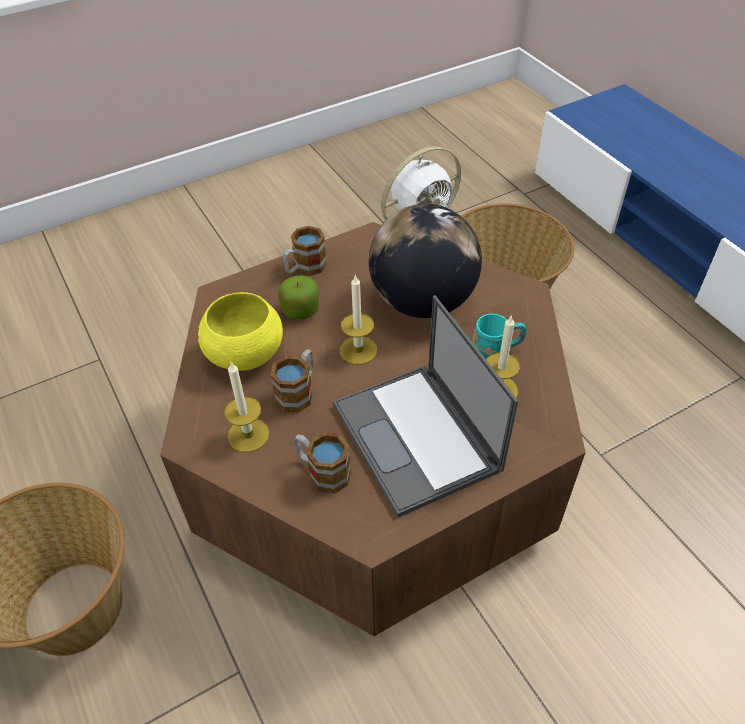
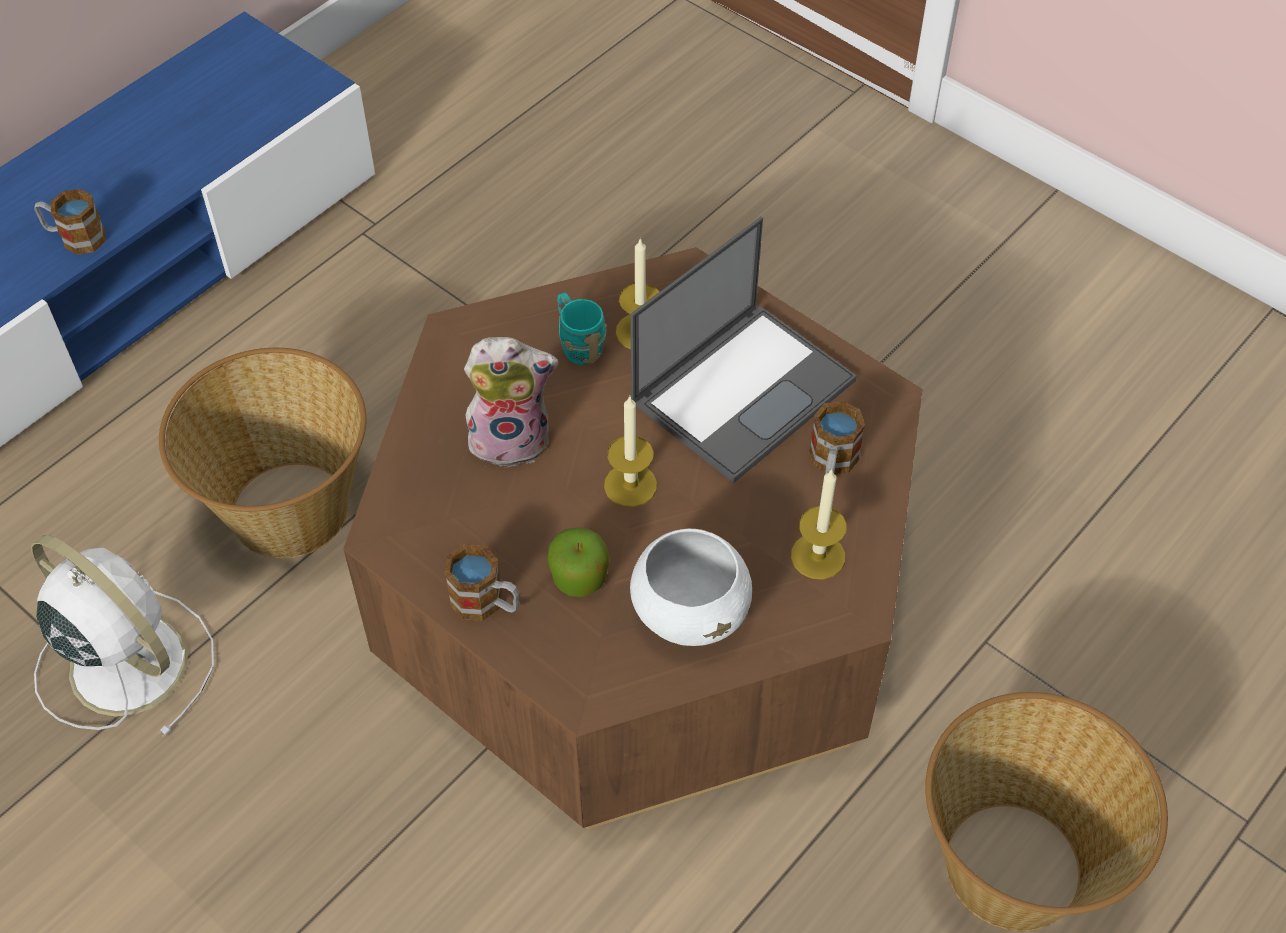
camera: 110 degrees left, 5 degrees up
(245, 355) = (690, 611): yellow bowl -> white bowl
(298, 391) = (727, 527): mug -> mug (75, 237)
(422, 302) = (512, 438): globe -> plush toy

